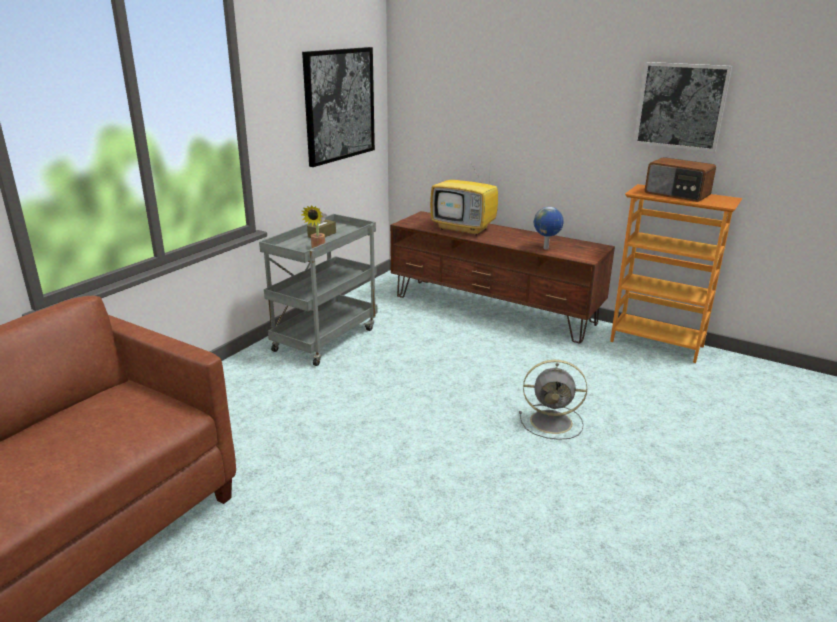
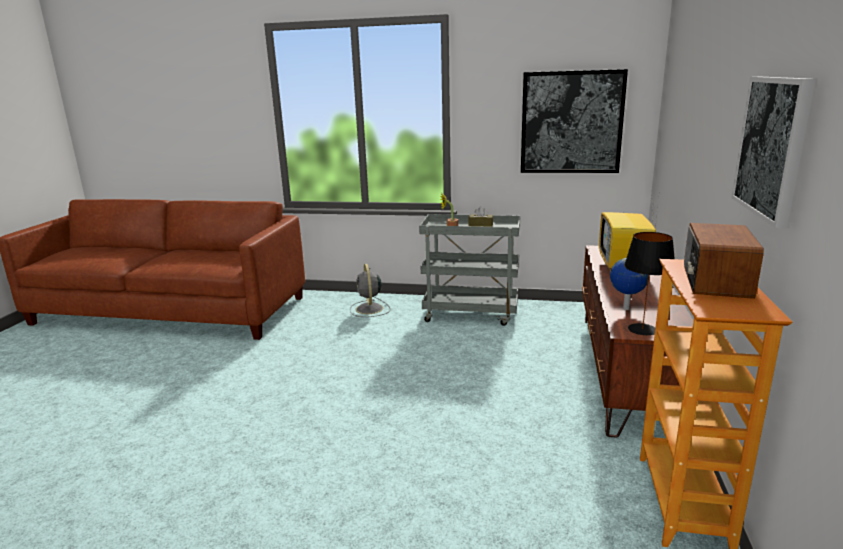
camera: 70 degrees right, 5 degrees down
(553, 422) = (415, 441): grey fan -> grey fan (369, 309)
(585, 254) = (642, 329): none -> black table lamp

